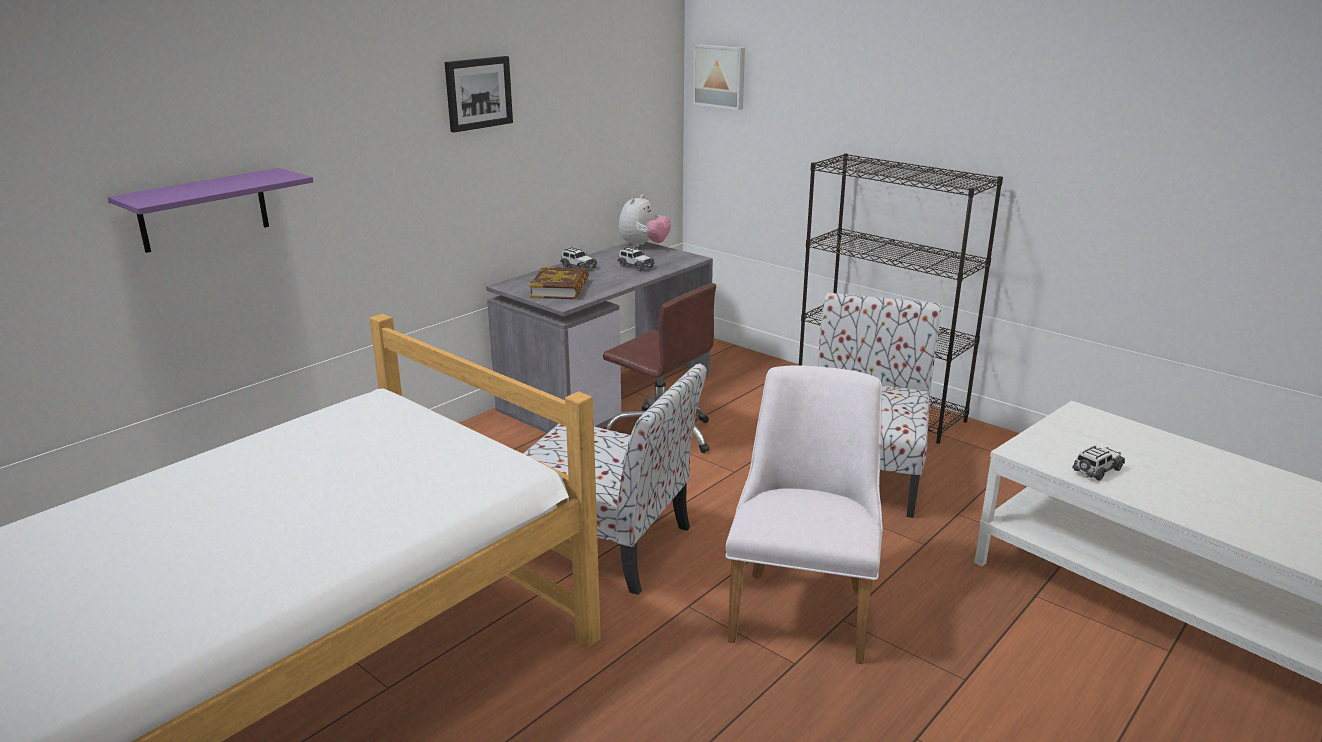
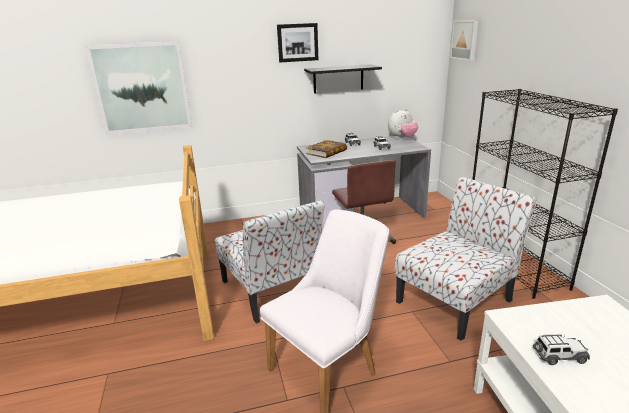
camera: 35 degrees right, 0 degrees up
(203, 210) = (142, 88): purple shelf -> picture
(541, 153) = (338, 78): none -> black shelf

